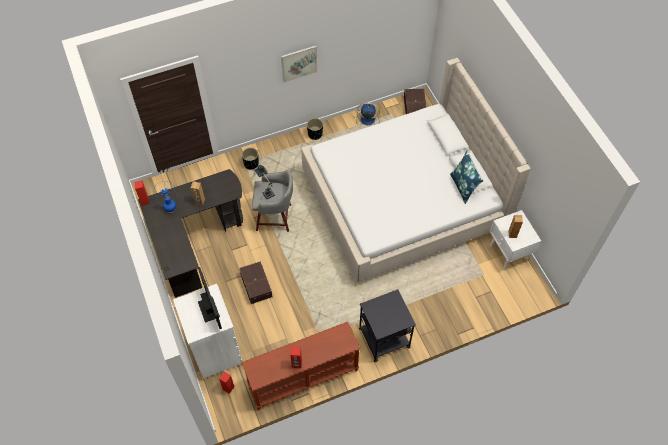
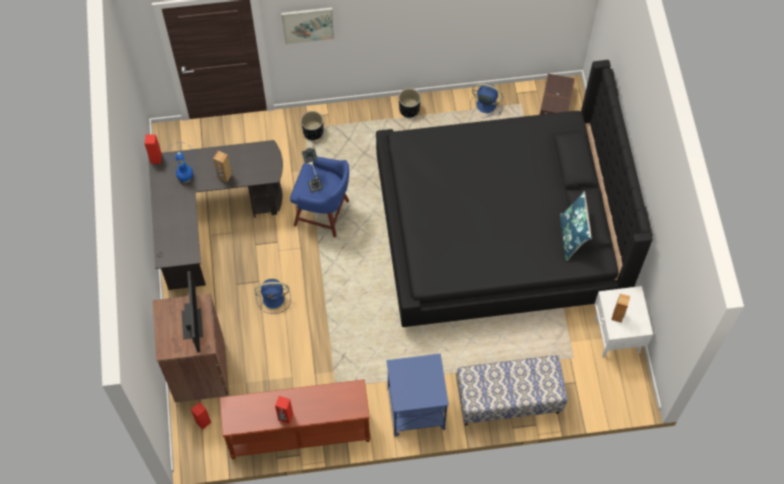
camera: 15 degrees right, 5 degrees up
(215, 351) = (199, 372): white dresser -> brown dresser
(256, 285) = (274, 298): brown storage box -> blue fan
(275, 217) = (323, 214): grey stool -> blue stool
(299, 63) = (395, 20): picture -> picture (308, 24)
(383, 338) = (415, 409): black cart -> blue cart
(404, 200) = (500, 231): beige bed -> black bed
(448, 315) = (508, 400): none -> bench

